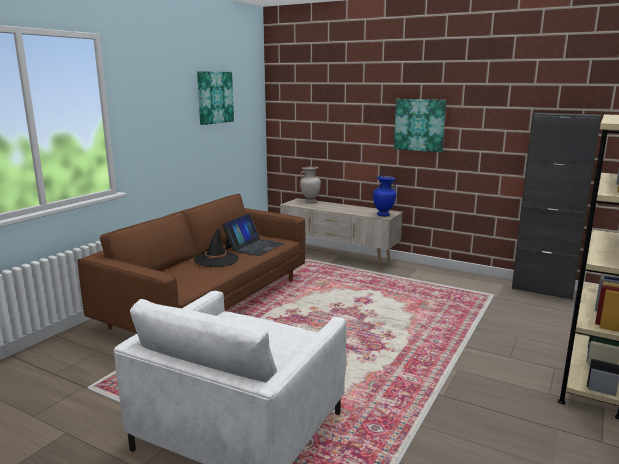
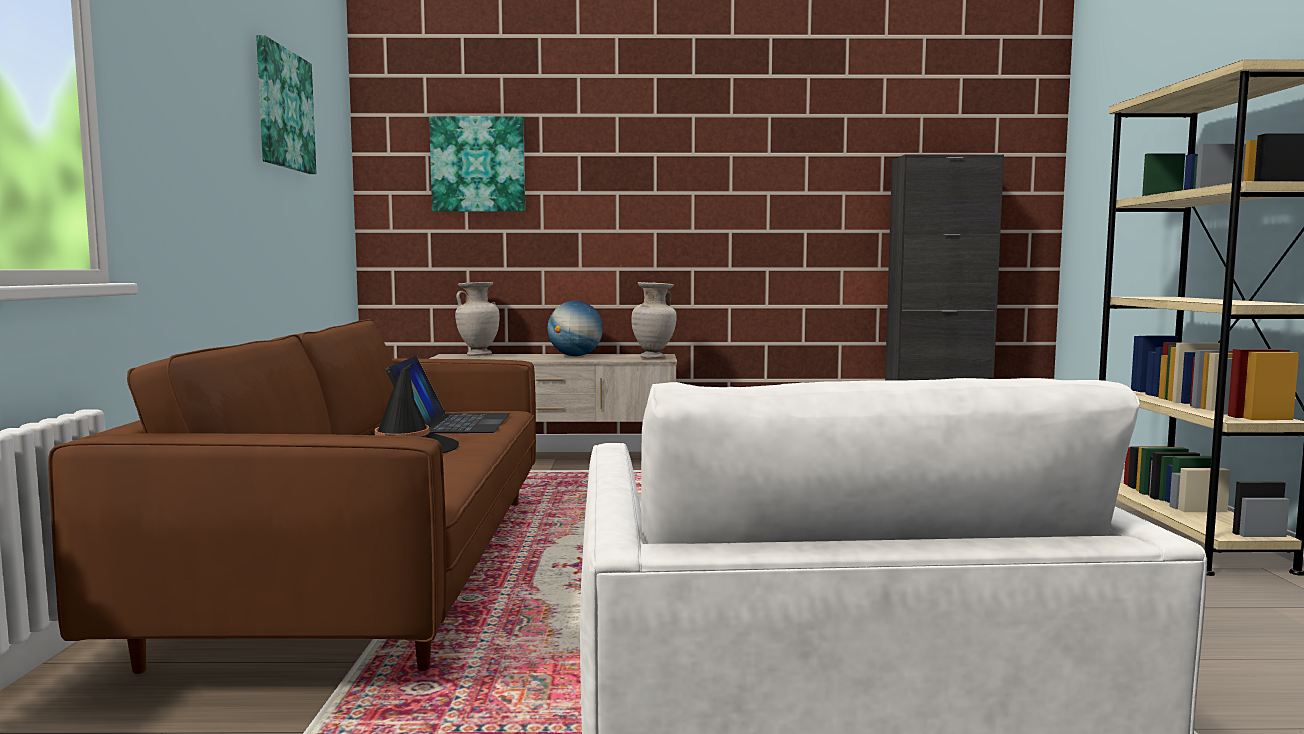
camera: 30 degrees left, 10 degrees down
(351, 208) = (575, 356): none -> globe
(383, 215) = (654, 358): blue vase -> beige vase
(419, 125) = (695, 189): picture -> picture (478, 164)

